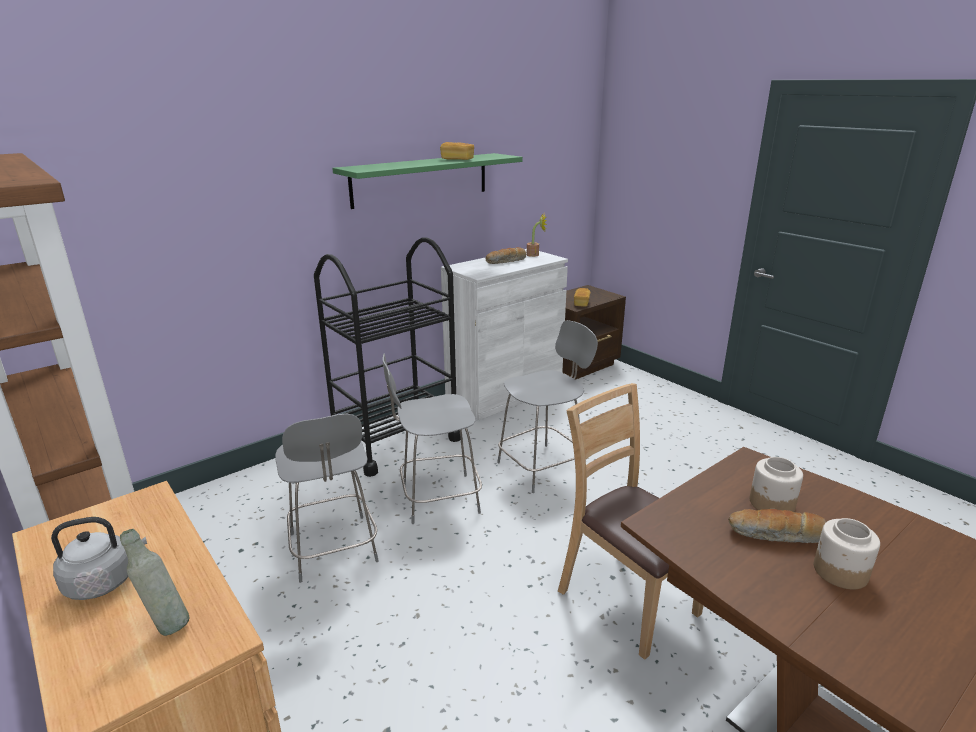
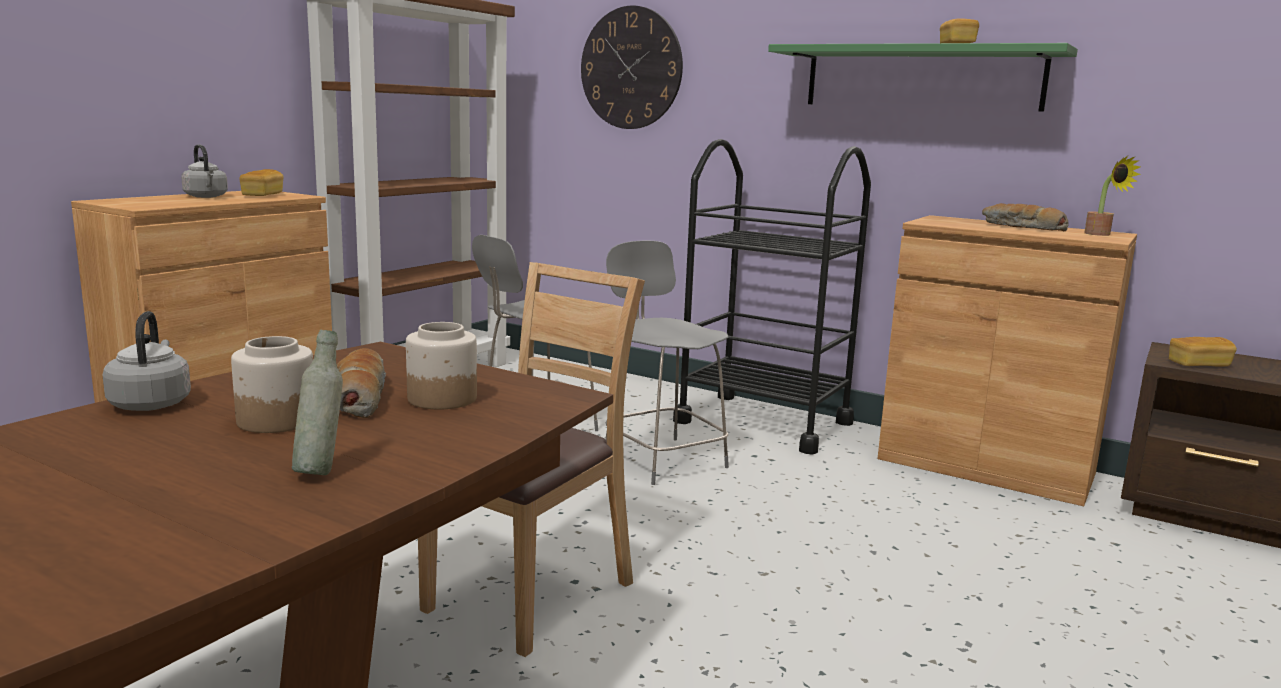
camera: 70 degrees right, 10 degrees down
(117, 529) = (262, 195): none -> bread
(166, 624) = (160, 202): grey bottle -> grey bottle (321, 471)
(170, 201) = (631, 68): none -> wall clock
(504, 393) = (985, 466): white cabinet -> brown cabinet
(542, 467) = (803, 512): grey stool -> none
(824, 638) = (151, 403): none -> grey kettle

